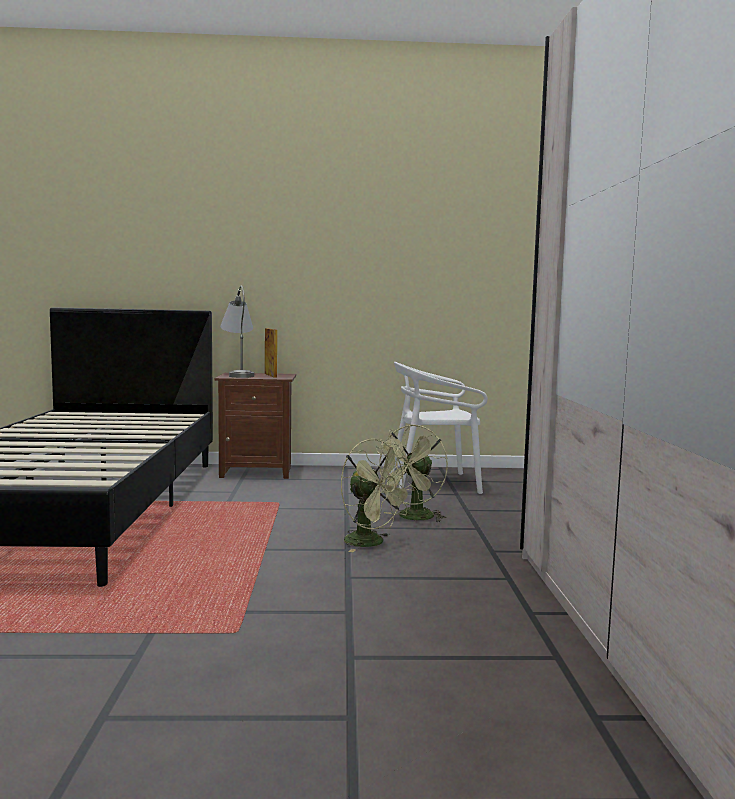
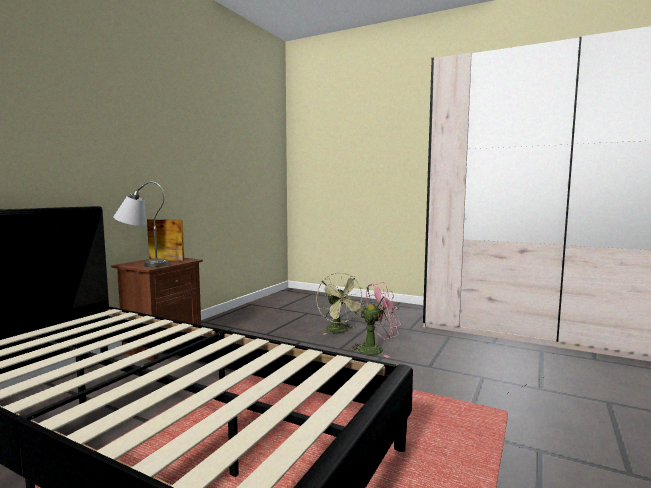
camera: 60 degrees left, 0 degrees up
(372, 543) = (375, 349): green fan -> pink fan
(434, 483) = (279, 312): white chair -> none

